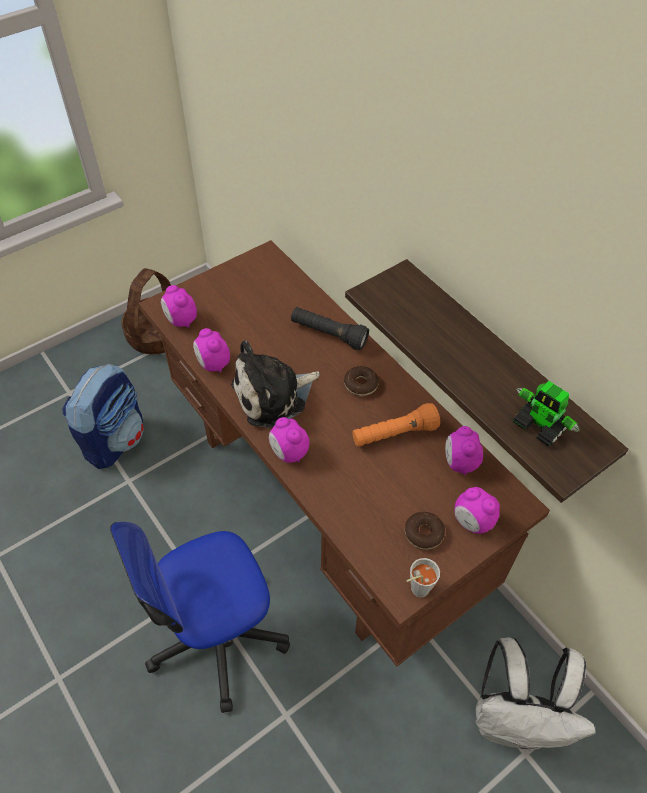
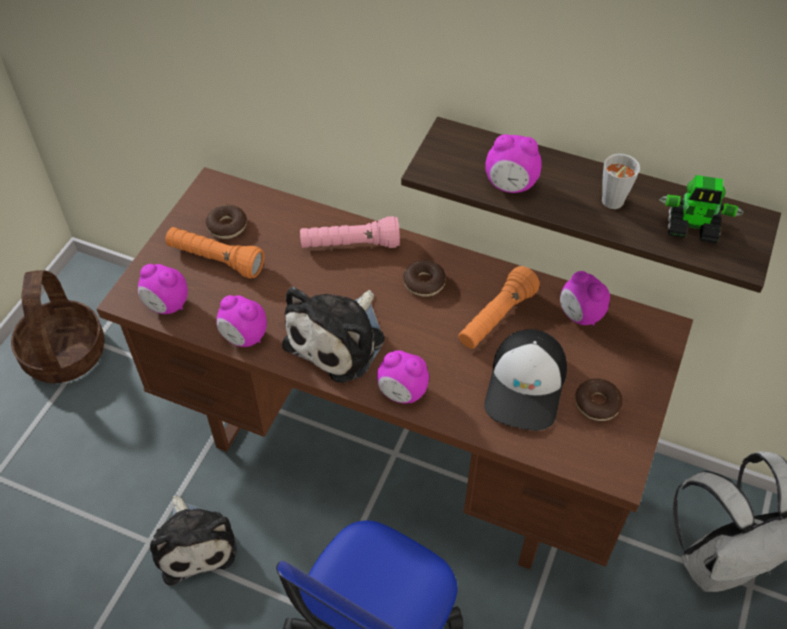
camera: 30 degrees left, 0 degrees up
(115, 439) = (97, 502): backpack -> none
(154, 496) = (194, 543): none -> plush toy
(232, 305) = (215, 260): none -> orange flashlight
(256, 286) = (227, 226): none -> donut
(328, 335) = (350, 245): black flashlight -> pink flashlight
(380, 493) = (526, 386): none -> cap
(416, 590) = (630, 463): grey cup -> grey cup (610, 204)
(472, 522) = (633, 368): alarm clock -> alarm clock (510, 186)

